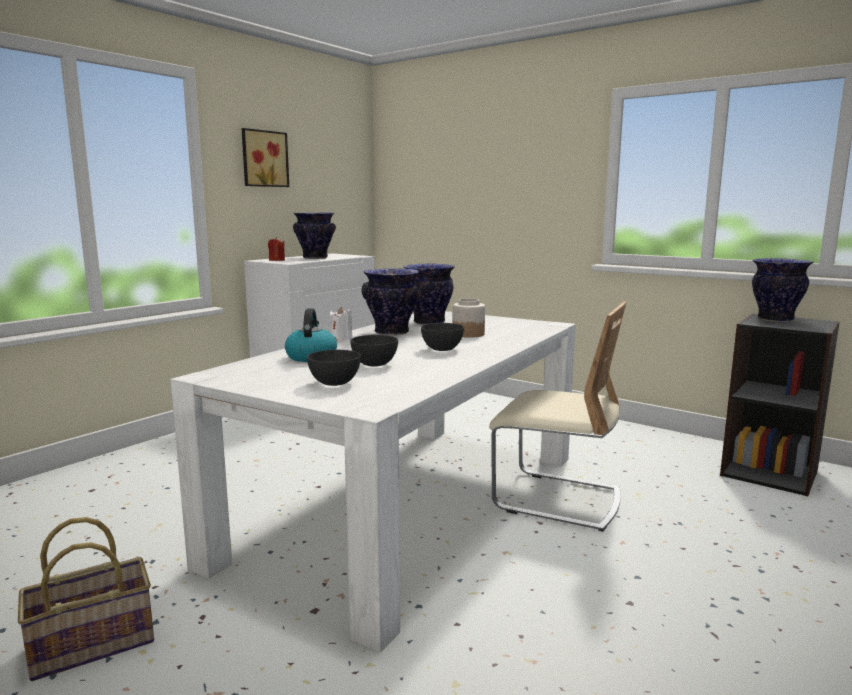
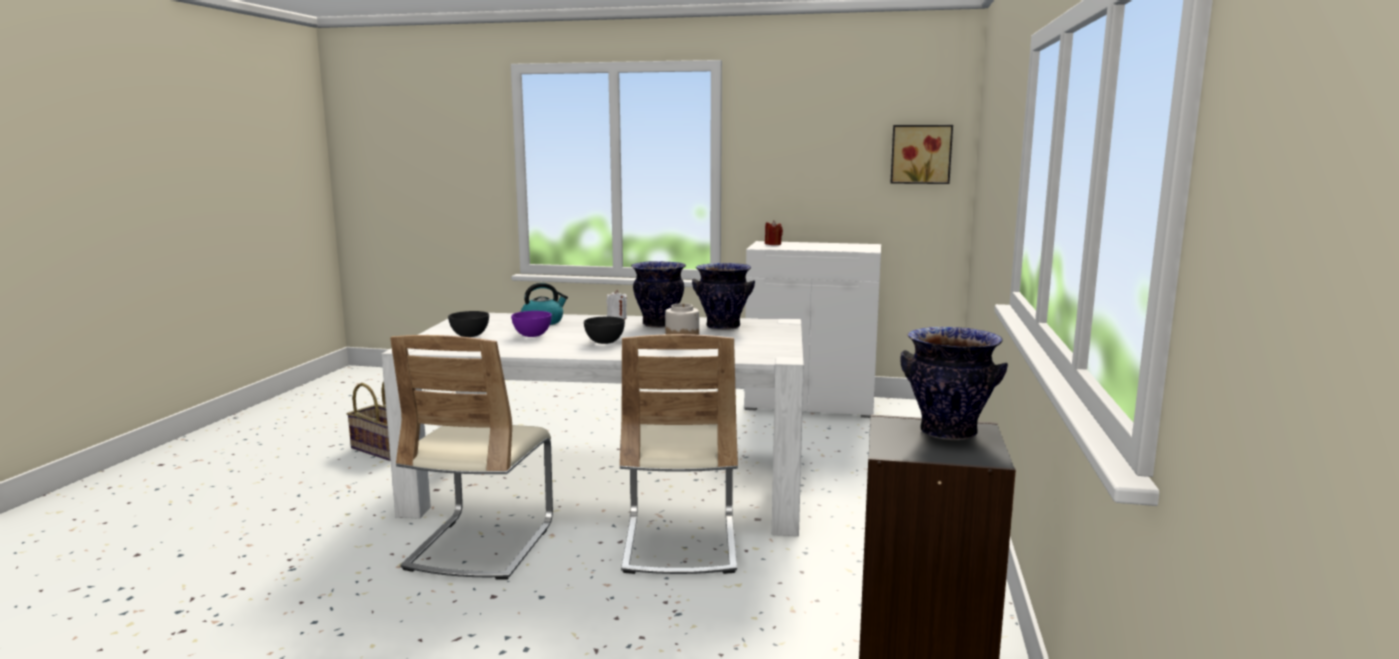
camera: 65 degrees right, 0 degrees up
(263, 159) = (795, 138): picture -> picture (921, 154)
(315, 258) = (816, 246): vase -> none
(375, 364) = (532, 335): grey bowl -> purple bowl
(506, 596) = (481, 545): none -> beige chair

